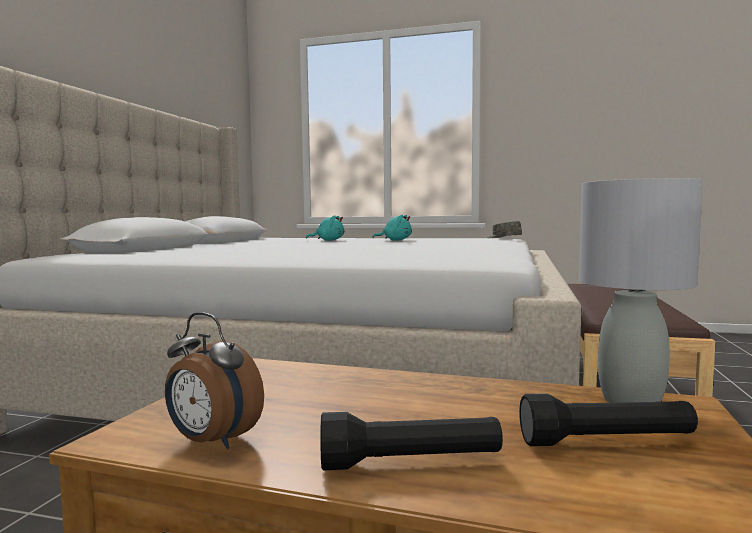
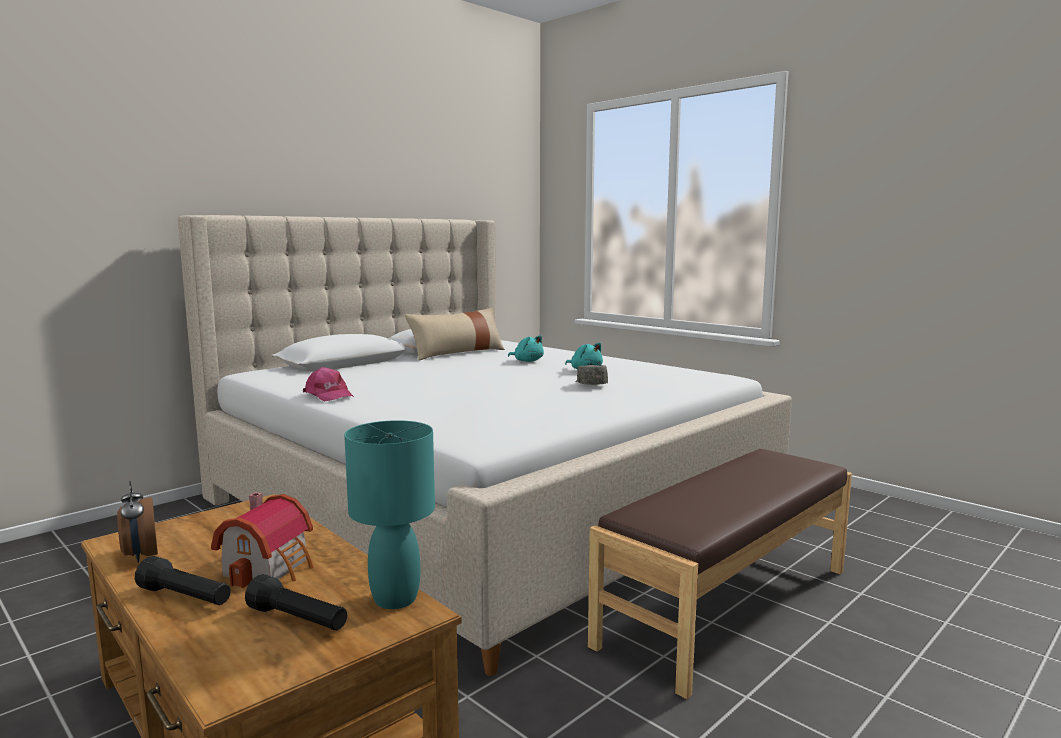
camera: 30 degrees right, 5 degrees up
(213, 257) = (328, 395): none -> pink cap
(246, 241) = (457, 353): none -> beige pillow
(429, 409) = (271, 567): none -> toy house
(503, 238) = (715, 379): grey cap -> grey cap (590, 384)
(630, 400) = (395, 598): grey table lamp -> turquoise table lamp

